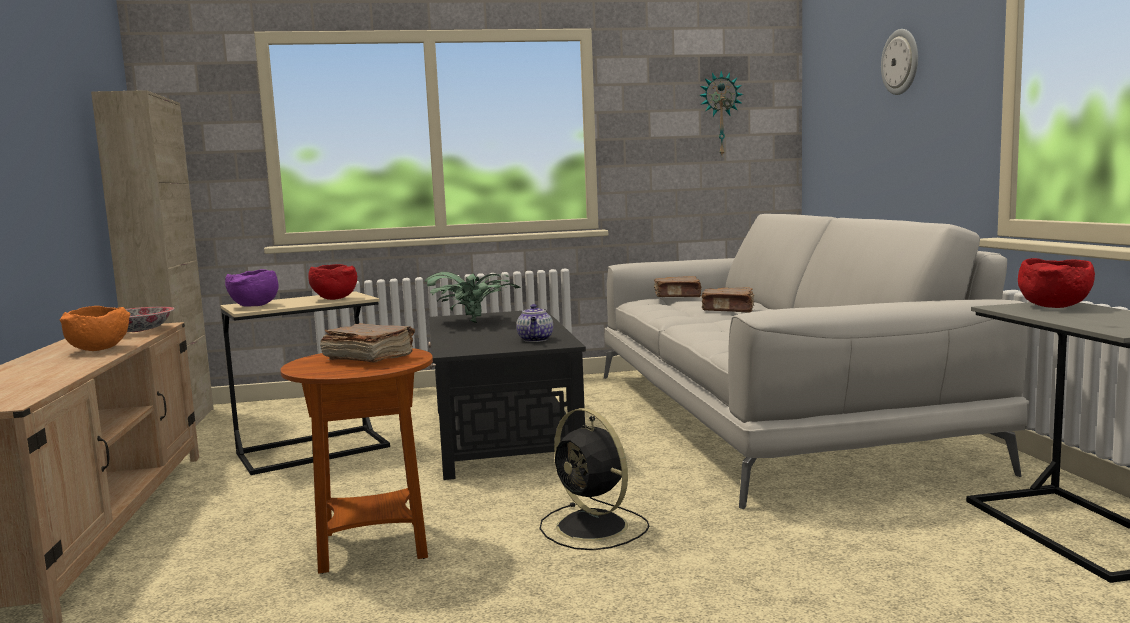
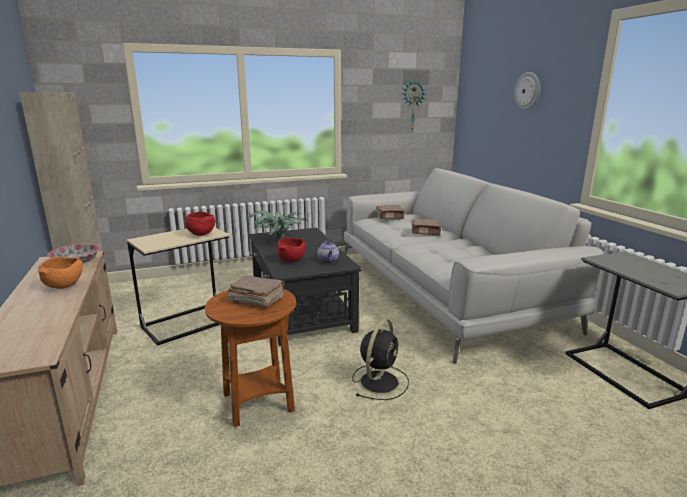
camera: 10 degrees left, 10 degrees up
(254, 306) = (152, 242): purple bowl -> none
(594, 527) = (380, 381): black fan -> black fan turned 105 degrees counterclockwise
(1053, 306) = (623, 259): red bowl -> red bowl (291, 260)

